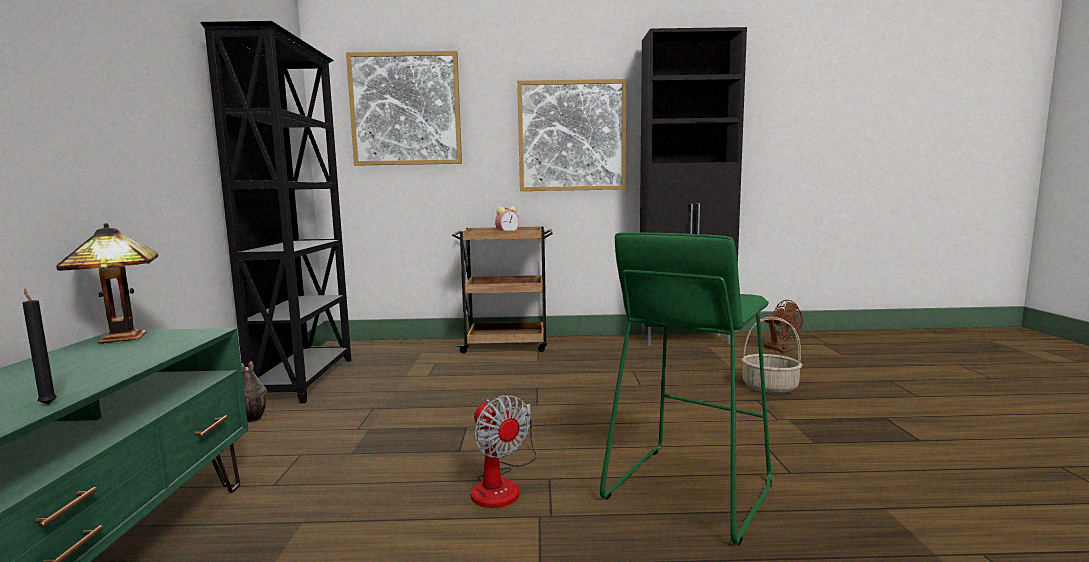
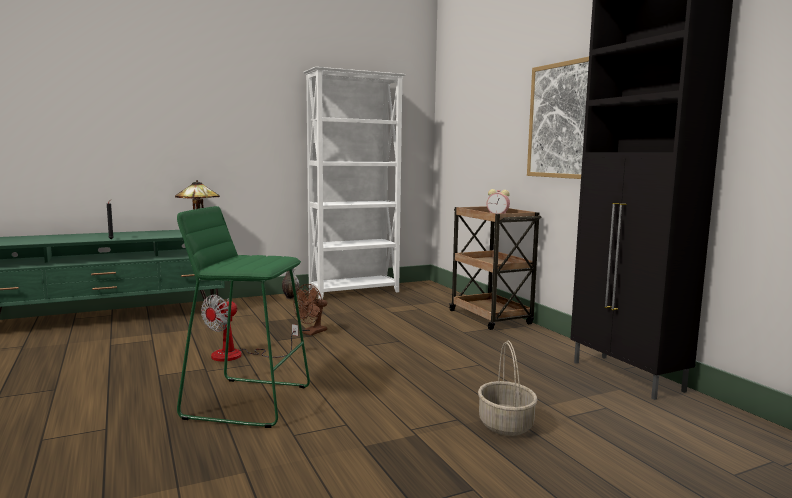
camera: 65 degrees right, 0 degrees up
(306, 379) = (355, 292): black bookcase -> white bookcase
(405, 109) = (474, 102): picture -> none
(781, 350) = (679, 430): brown fan -> brown fan (311, 333)

